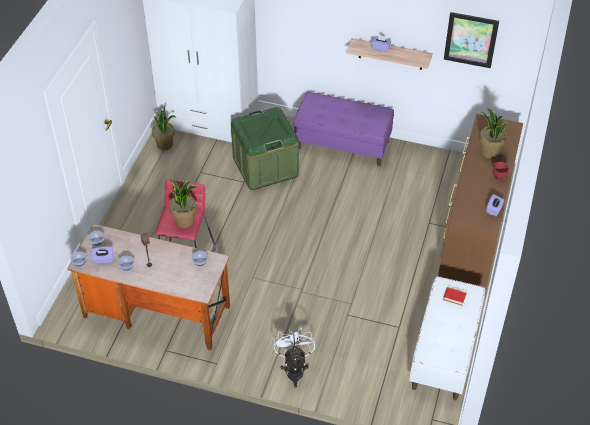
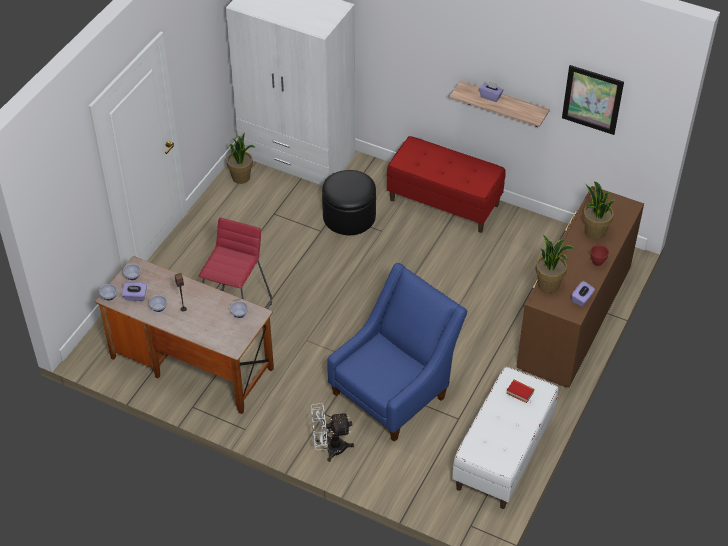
camera: 10 degrees right, 0 degrees up
(185, 221) = (234, 266): potted plant -> potted plant (549, 285)
(265, 166) = (349, 216): green storage box -> black ottoman
(294, 369) = (329, 448): white fan -> white fan turned 105 degrees counterclockwise
(339, 311) = (395, 391): none -> blue armchair
(343, 144) = (444, 202): purple bench -> red bench

